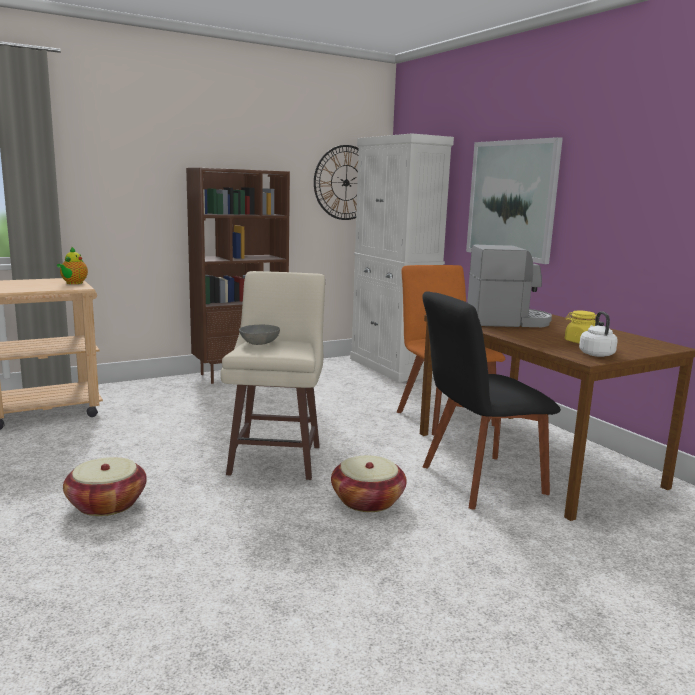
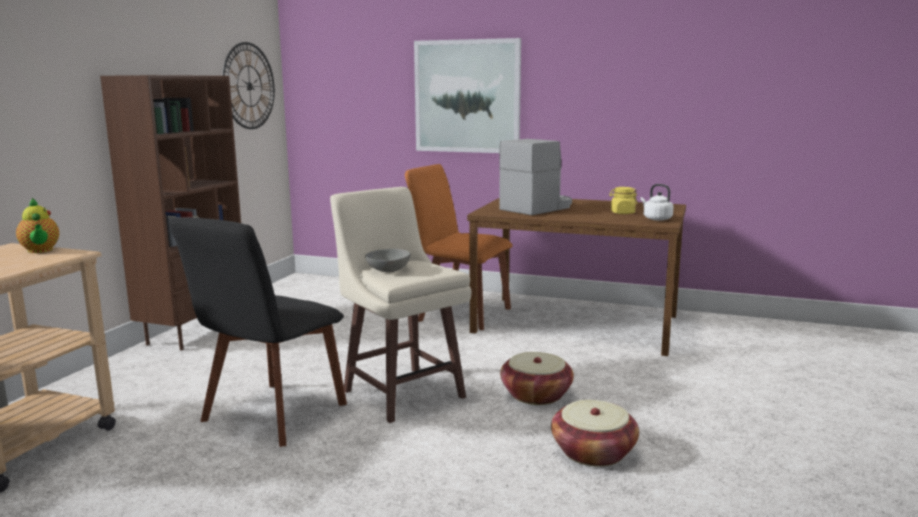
camera: 40 degrees left, 0 degrees up
(106, 504) = (335, 495): basket -> basket (593, 452)
(391, 367) = (334, 284): white cabinet -> none
(477, 481) = (574, 352): black chair -> black chair (270, 416)

